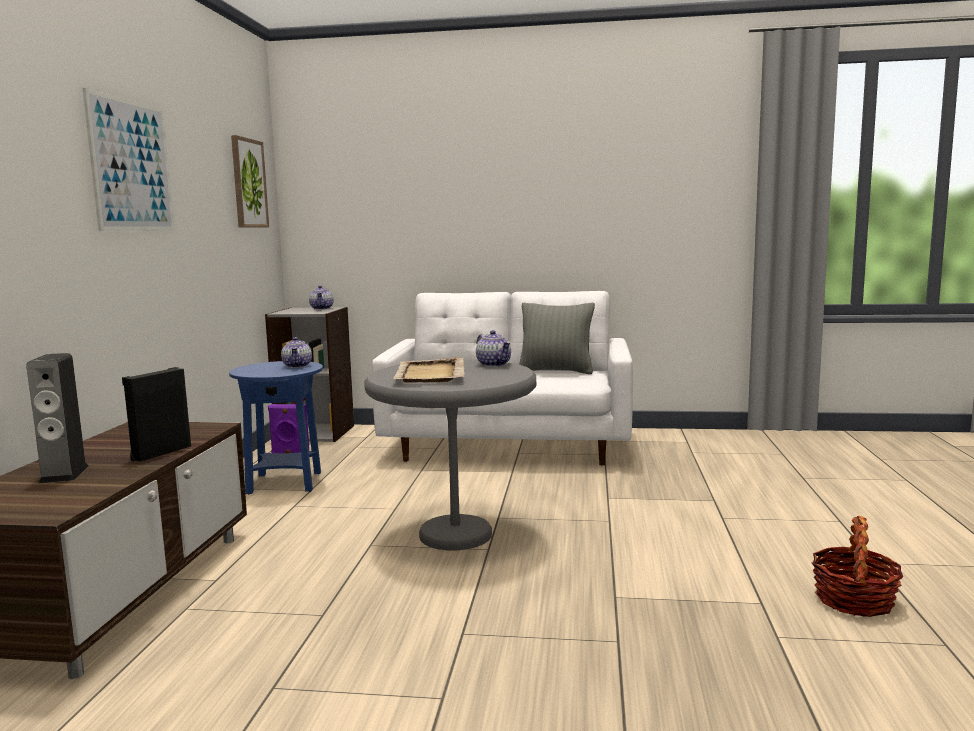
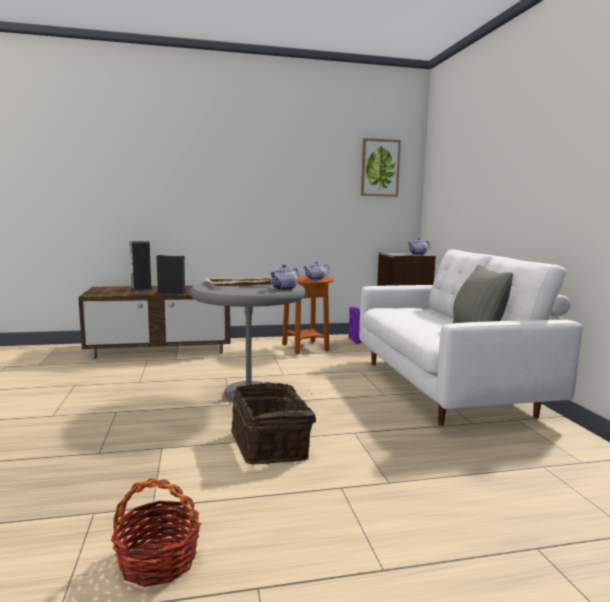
camera: 70 degrees right, 0 degrees up
(131, 166) = (254, 161): picture -> none
(285, 483) = (305, 348): blue side table -> brown side table
(626, 536) = (271, 445): none -> basket

